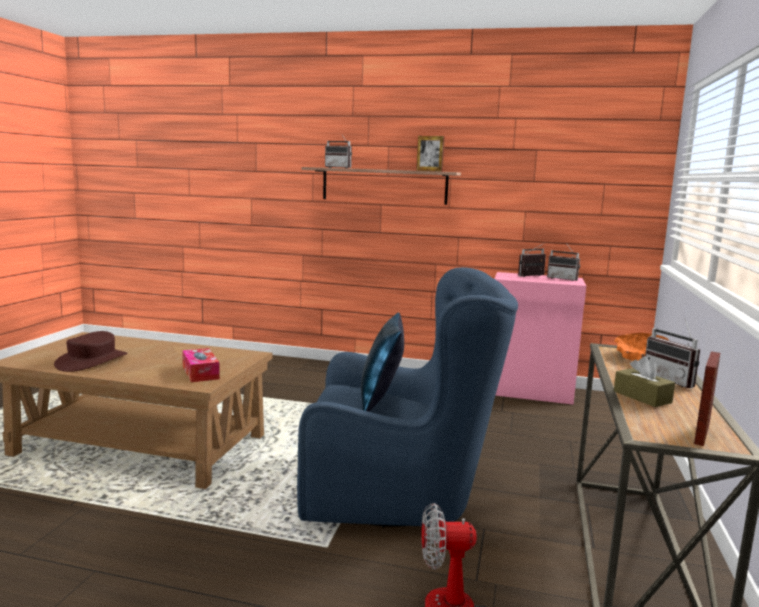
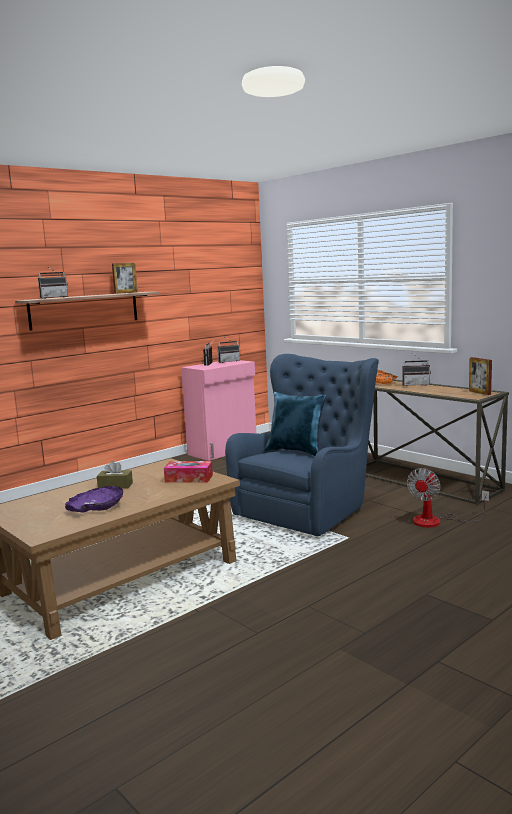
camera: 55 degrees left, 0 degrees up
(92, 361) = (96, 508): brown hat -> purple bowl
(642, 397) = (433, 391): brown tissue box -> brown tissue box (115, 486)

